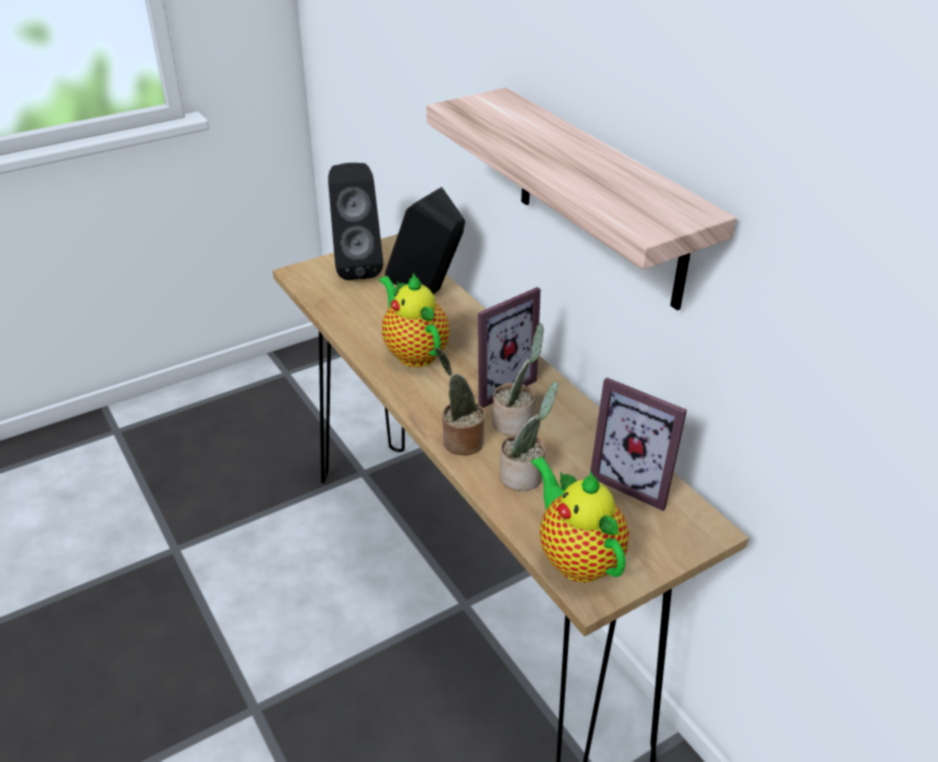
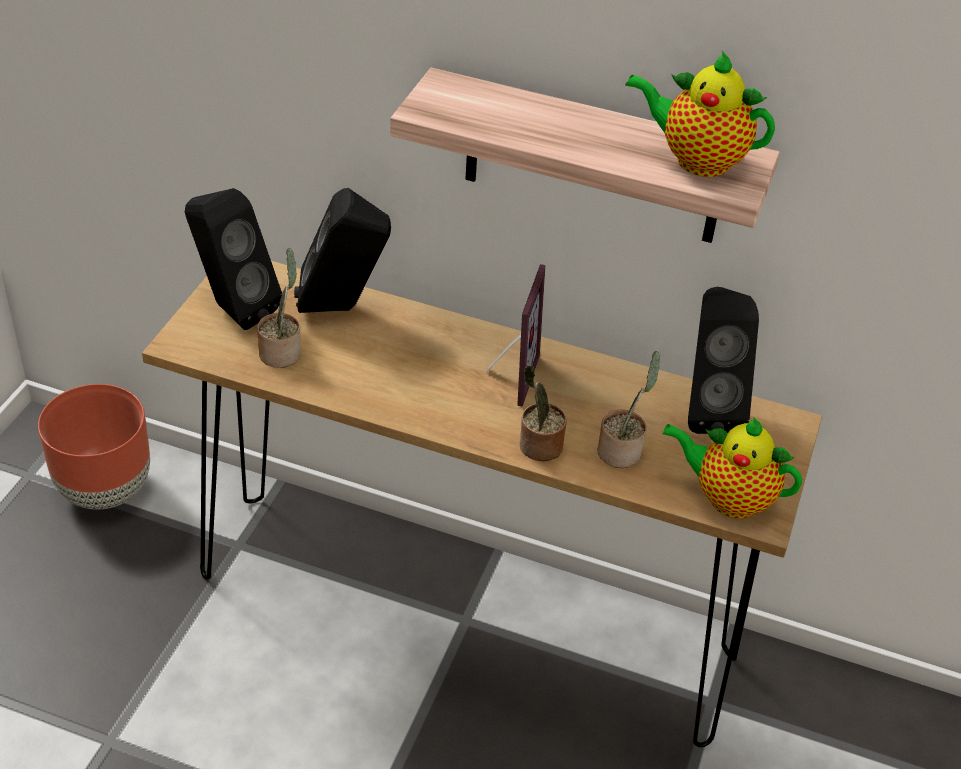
camera: 40 degrees left, 5 degrees up
(317, 401) = (103, 490): none -> brown planter
(413, 352) = (400, 379): teapot -> teapot (696, 160)
(515, 422) = (563, 405): potted plant -> potted plant (282, 352)
(636, 480) = (705, 409): picture frame -> black speaker

